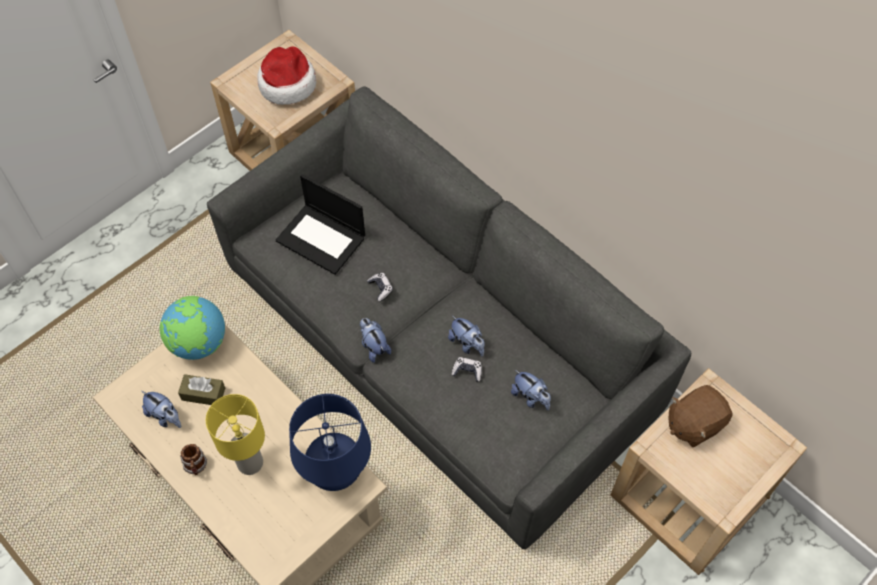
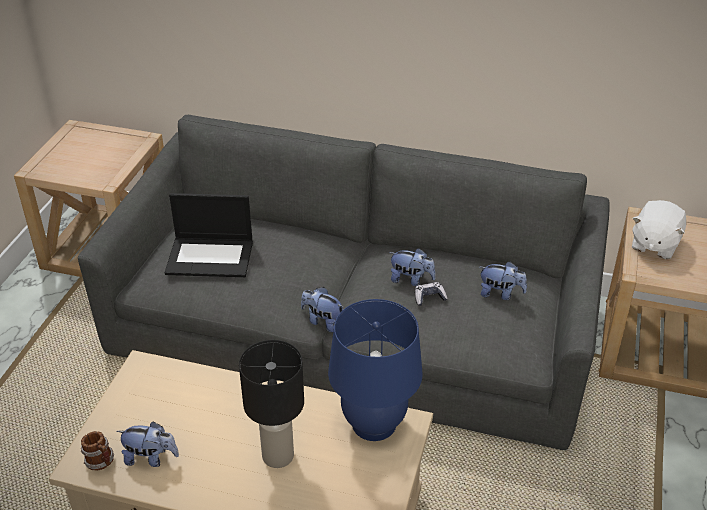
camera: 30 degrees left, 20 degrees down
(196, 466) = (219, 485): mug -> mug (101, 462)
(198, 343) = (143, 381): globe -> none
(203, 394) = (180, 420): brown tissue box -> none
(249, 463) = (277, 456): yellow table lamp -> black table lamp
(287, 84) = (96, 153): hat -> none
(380, 288) = (297, 271): game controller -> none
(694, 423) = (654, 244): brown plush toy -> white plush toy

